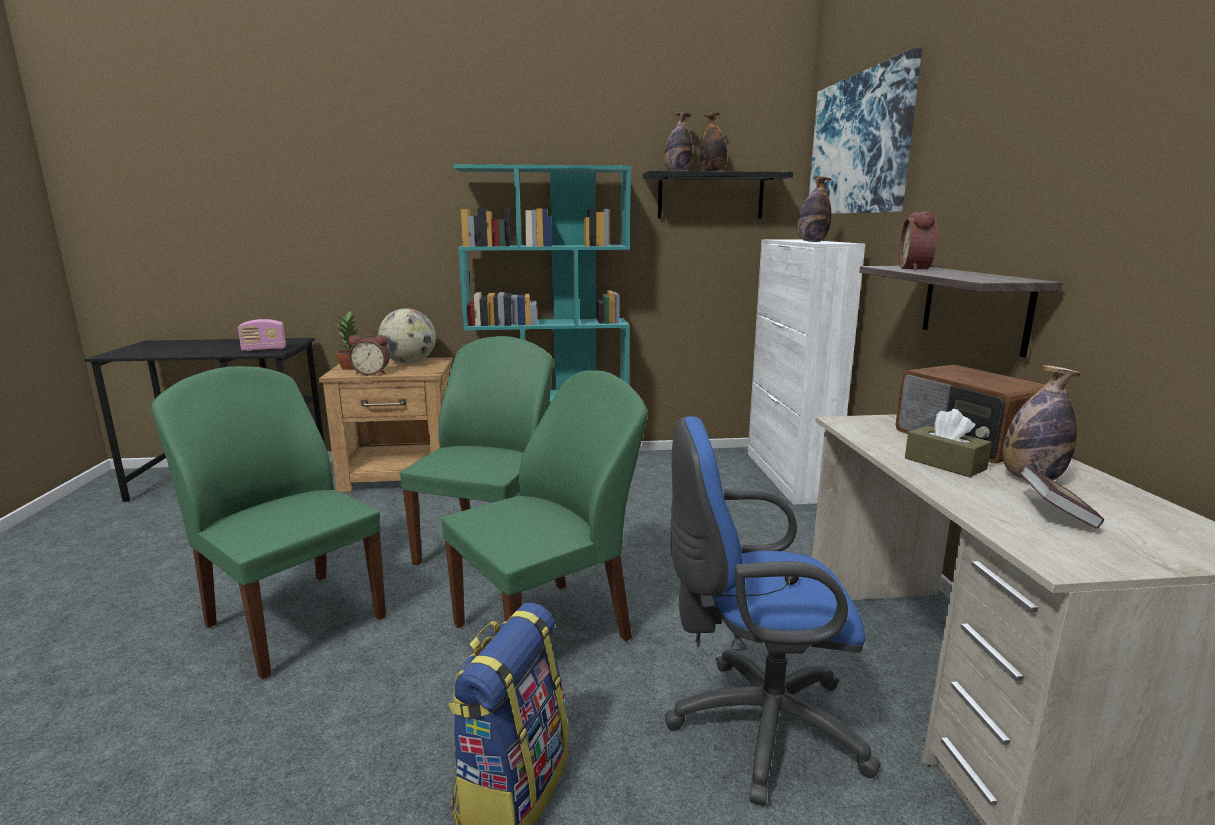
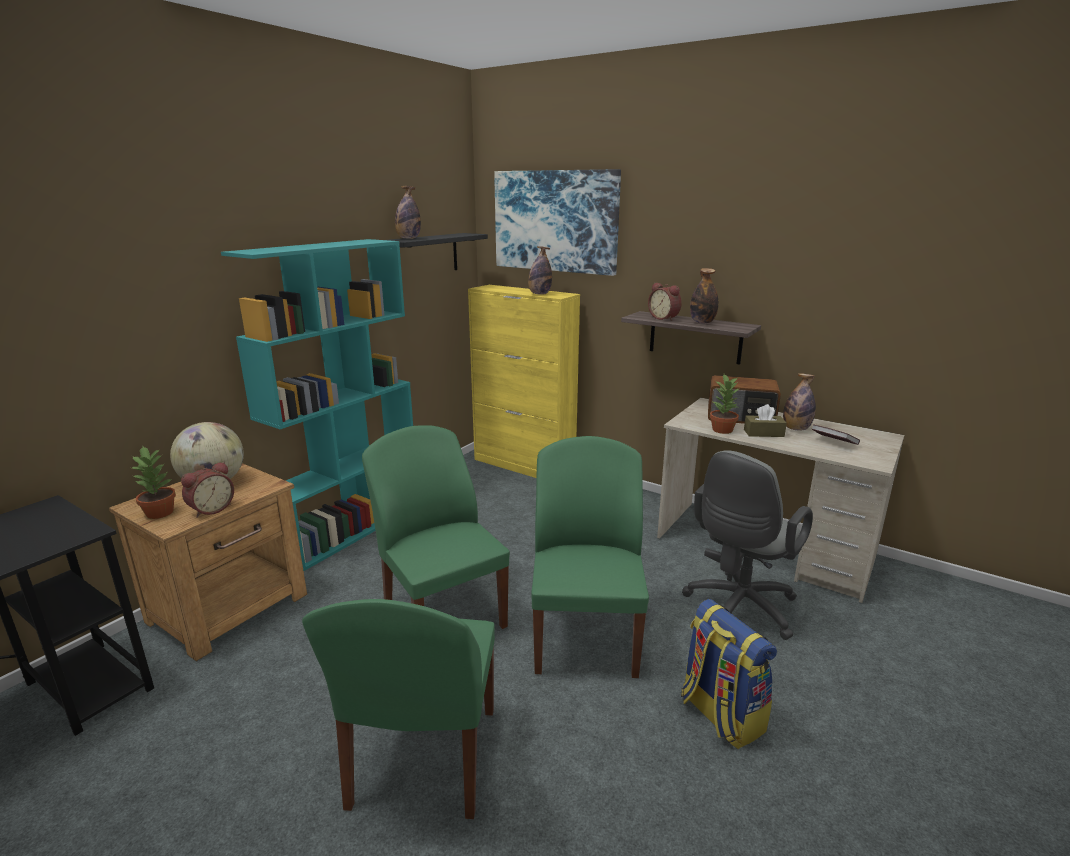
camera: 50 degrees left, 5 degrees up
(264, 349) = (57, 534): radio -> none
(294, 619) = (423, 761): green chair -> green chair turned 75 degrees counterclockwise
(712, 172) = (431, 236): bottle -> bottle (702, 322)
(756, 726) = (737, 610): blue office chair -> grey office chair
(788, 476) = (524, 466): white cabinet -> yellow cabinet
(884, 442) = (722, 430): none -> potted plant

